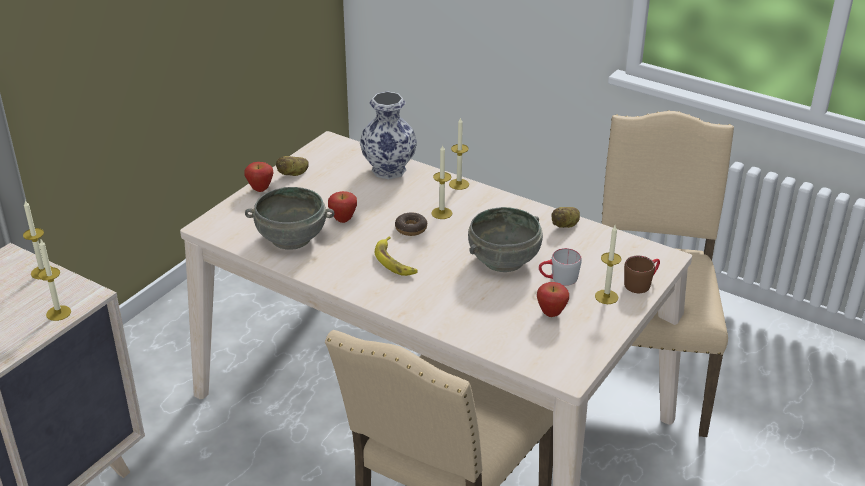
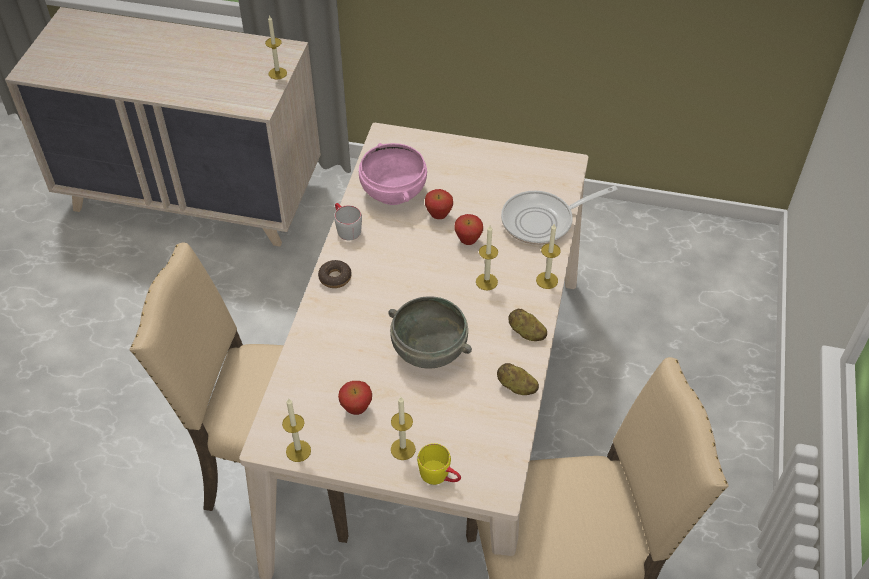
camera: 70 degrees right, 15 degrees up
(58, 313) = (232, 101): candle -> candle (298, 451)
(260, 189) = (459, 146): apple -> apple (468, 241)
(291, 239) = (392, 192): grey bowl -> pink bowl
(293, 174) = (496, 158): potato -> potato (526, 333)
(389, 169) = (543, 221): vase -> frying pan
(395, 261) = (390, 271): banana -> none
(411, 228) = (448, 267): donut -> donut (335, 277)
(558, 279) = (416, 402): grey mug -> grey mug (346, 228)
(641, 283) = (440, 476): brown mug -> yellow mug

